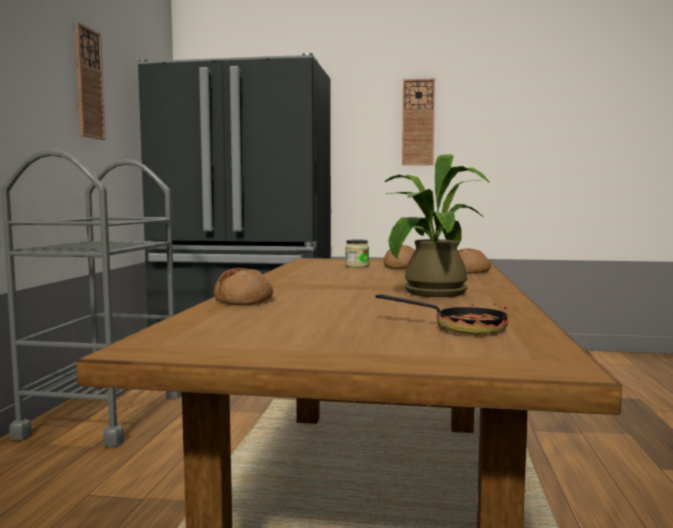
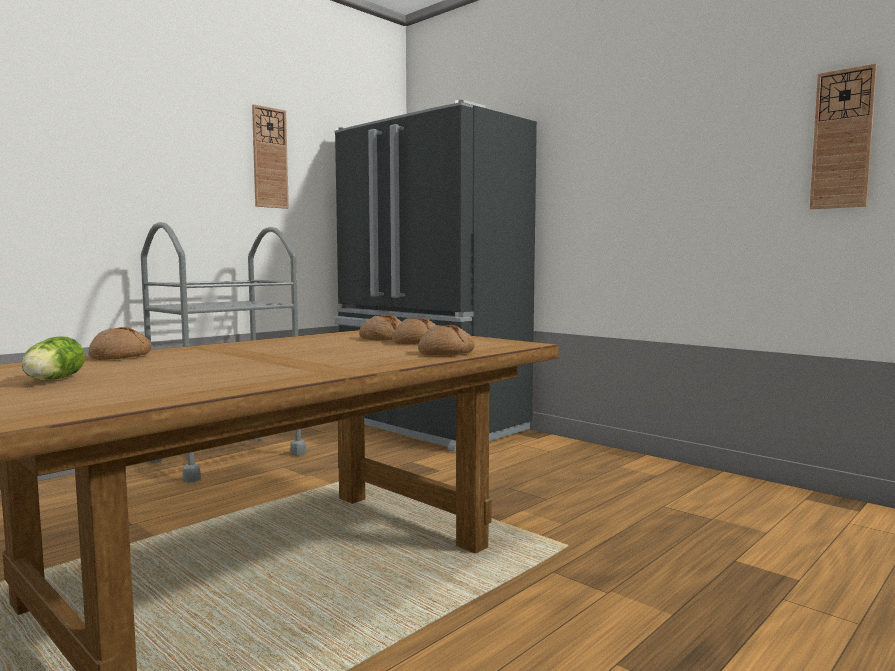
camera: 35 degrees right, 0 degrees up
(338, 325) = (51, 380): none -> lettuce
(356, 266) = (383, 338): jar -> bread
(418, 122) = (631, 164): wall clock -> wall clock (842, 139)
(430, 294) = (264, 368): potted plant -> none
(459, 328) = (94, 395): frying pan -> none

